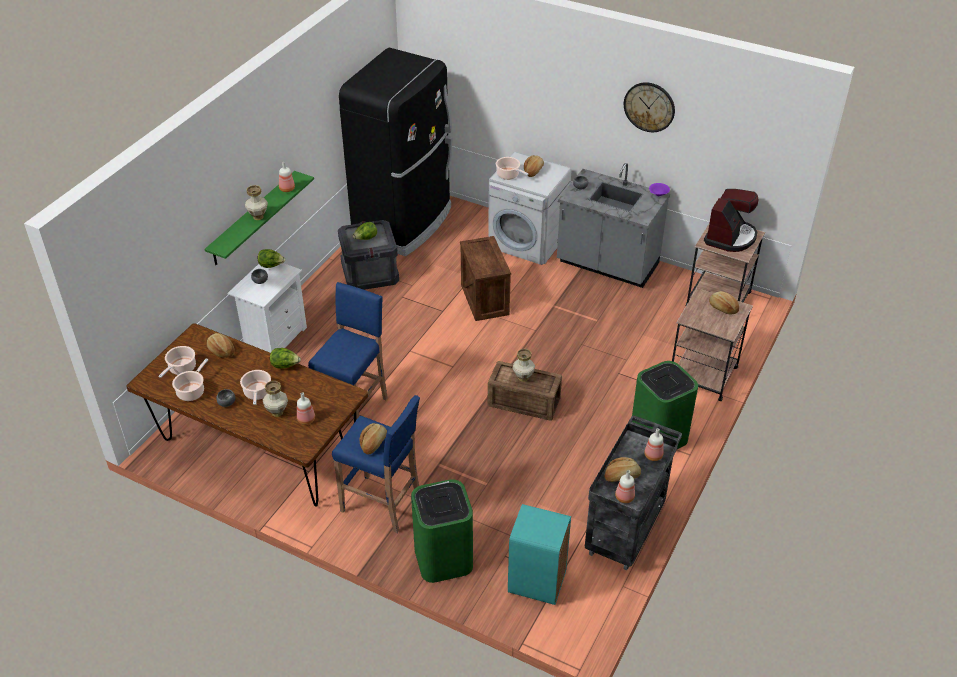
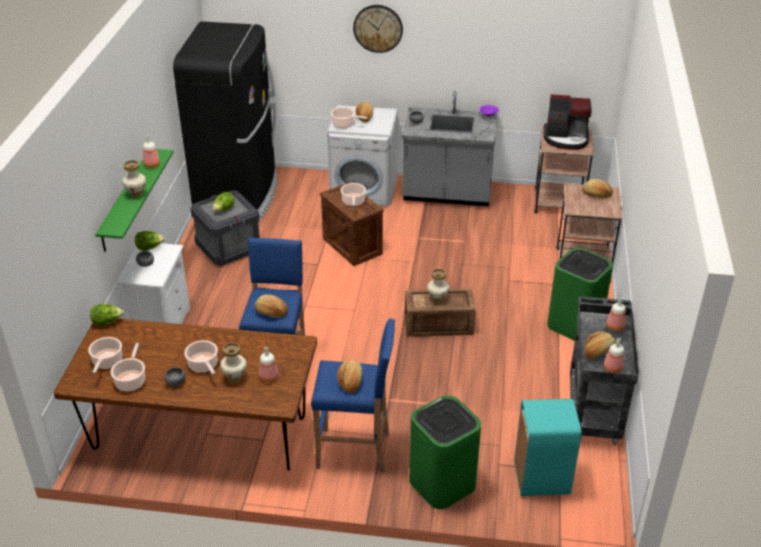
camera: 20 degrees left, 5 degrees down
(221, 350) = (141, 335): bread -> bread (271, 312)
(285, 365) = (218, 333): lettuce -> lettuce (107, 322)
(486, 258) = (353, 202): none -> cooking pot
(649, 107) = (471, 32): wall clock -> wall clock (378, 28)
(730, 237) = (566, 138): coffee machine -> coffee machine turned 90 degrees clockwise

